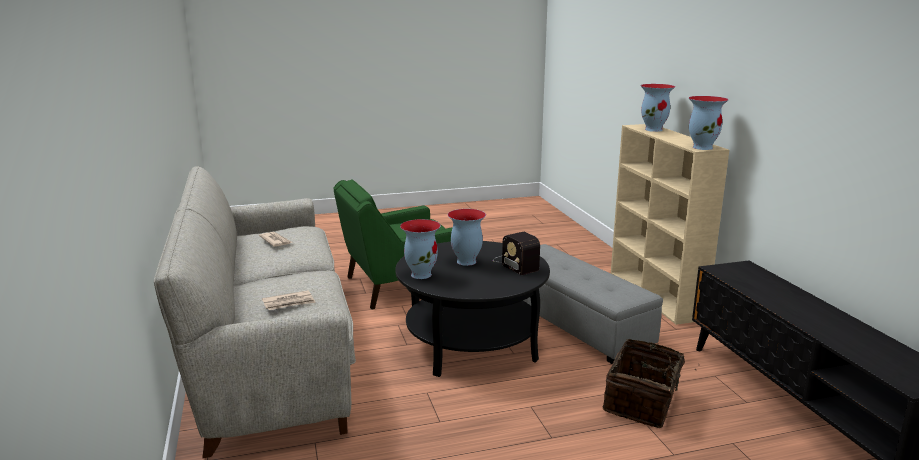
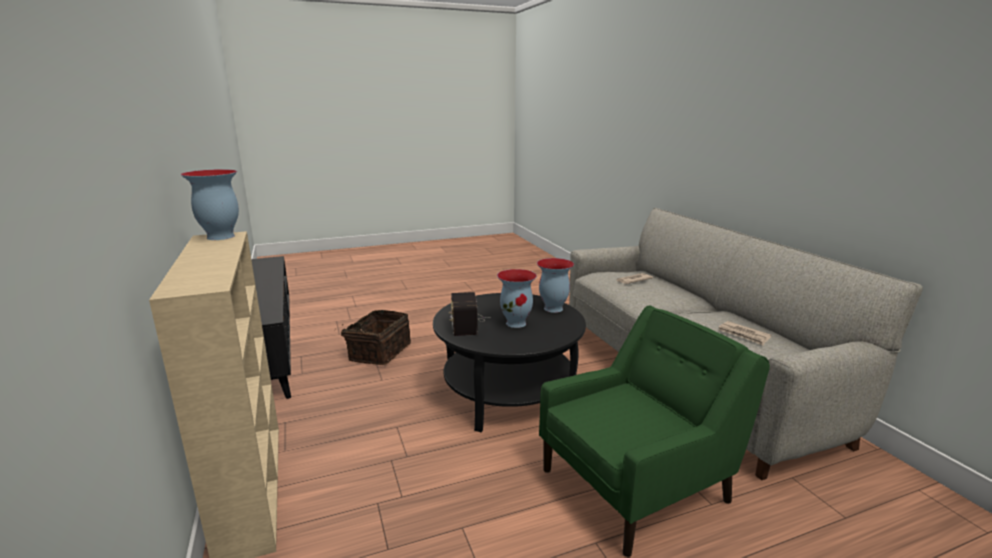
camera: 175 degrees right, 0 degrees up
(515, 263) = (466, 323): radio -> radio turned 150 degrees counterclockwise
(573, 322) = (397, 426): grey ottoman -> none
(654, 129) = (198, 274): vase -> none

